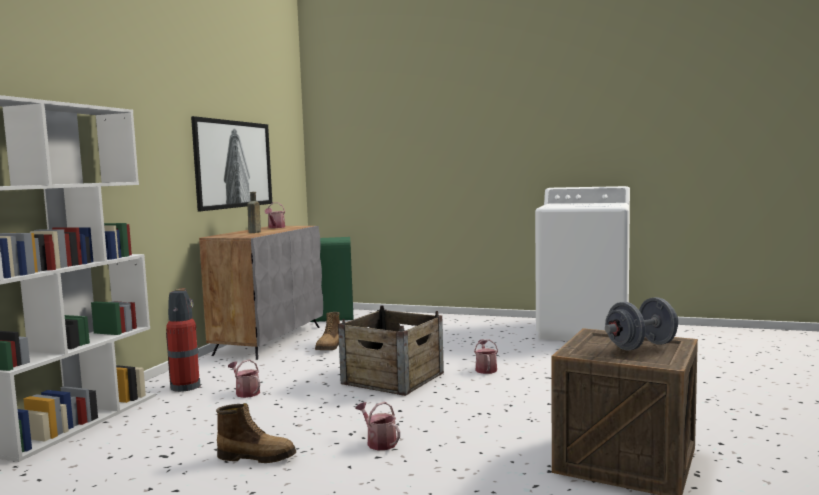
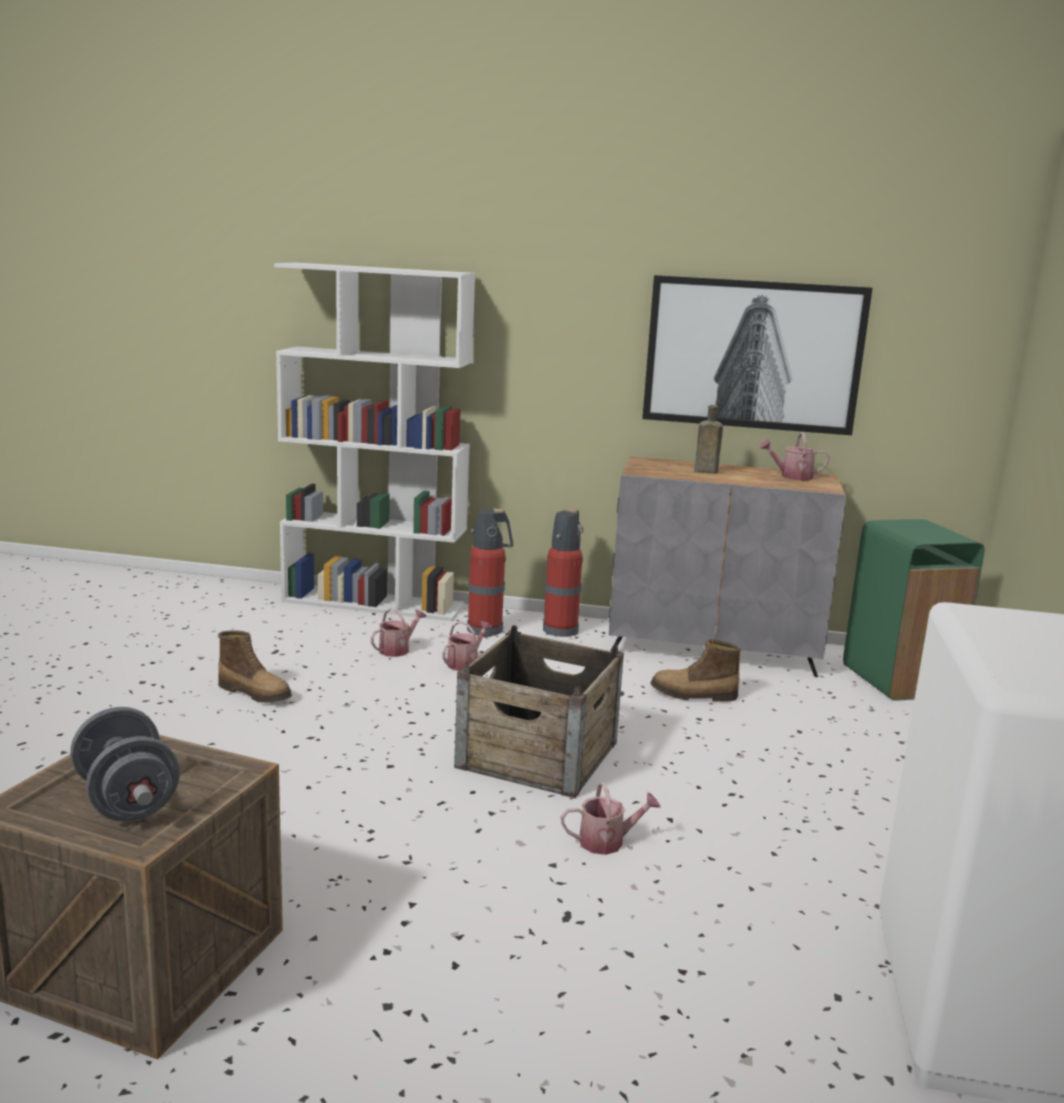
camera: 80 degrees right, 10 degrees up
(206, 368) = (561, 630): none -> fire extinguisher
(257, 457) = (255, 693): boot -> boot turned 60 degrees counterclockwise
(379, 442) = (276, 757): watering can -> watering can (397, 649)

